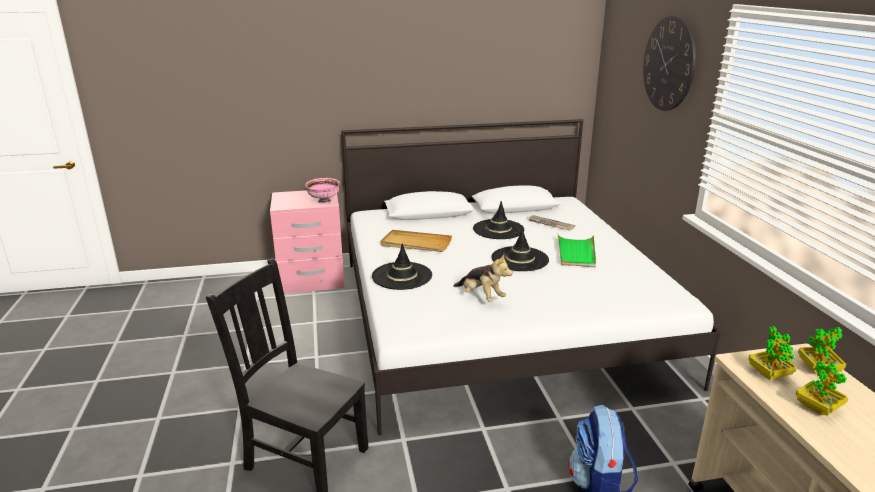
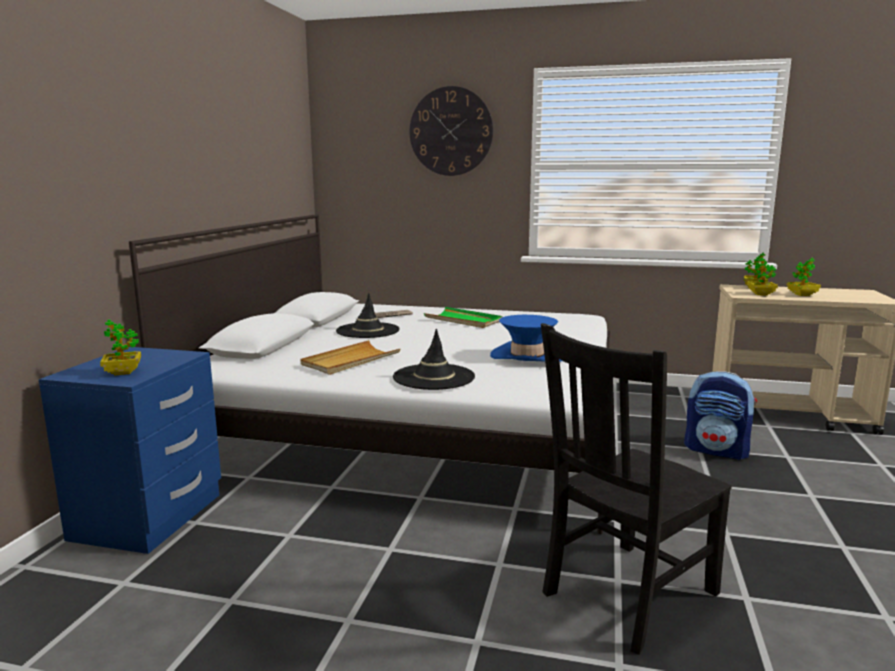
camera: 65 degrees left, 10 degrees down
(290, 202) = (123, 372): none -> potted plant
(312, 280) = (150, 517): pink nightstand -> blue nightstand
(324, 201) = (173, 356): pink bowl -> none
(481, 297) = (527, 356): plush toy -> blue hat
(520, 259) = (454, 335): black hat -> none

